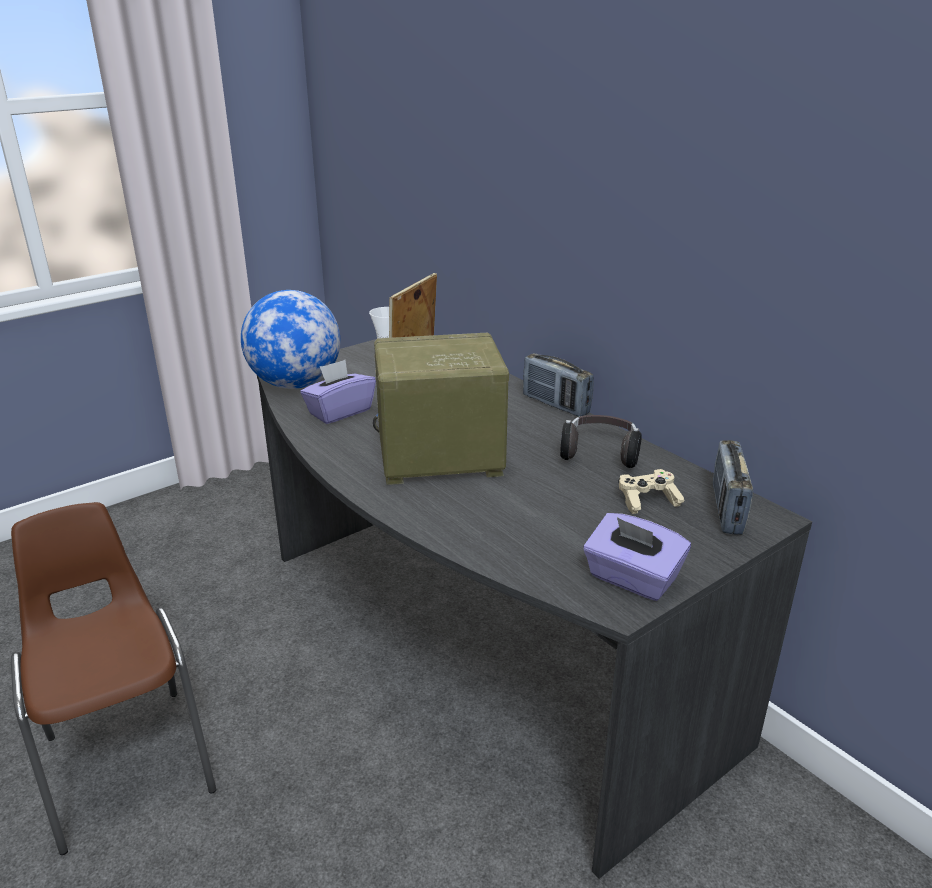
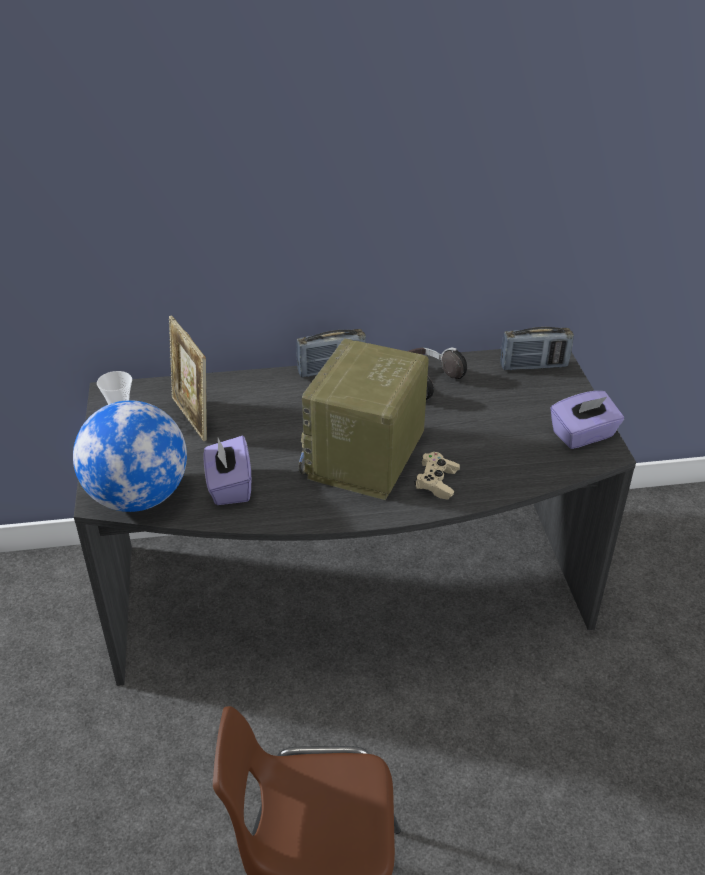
camera: 60 degrees left, 10 degrees up
(647, 500) = (501, 390): beige game controller -> beige game controller (436, 482)
(726, 509) = (534, 366): radio -> radio turned 45 degrees counterclockwise

